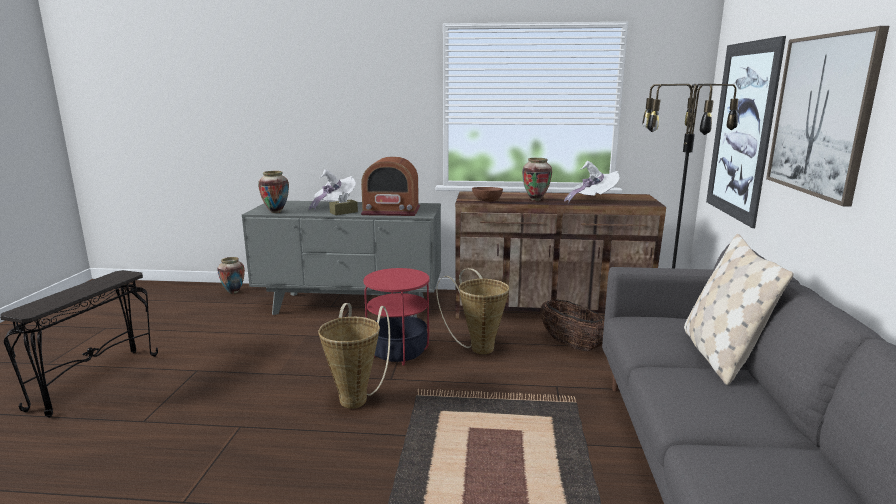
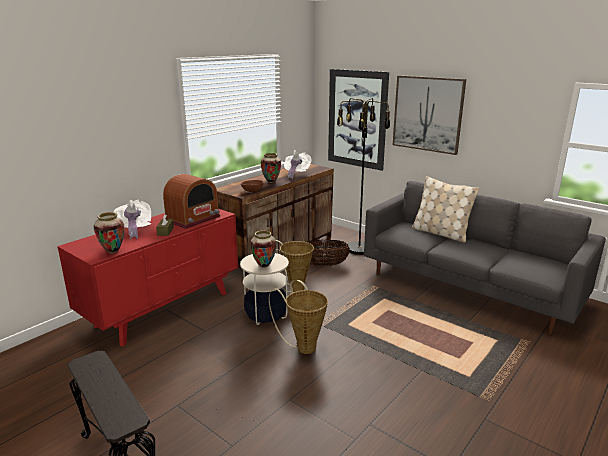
camera: 55 degrees left, 5 degrees up
(233, 292) = (33, 354): vase -> vase (264, 266)
(351, 305) = (163, 308): grey dresser -> red dresser
(398, 354) = (266, 315): red side table -> beige side table

